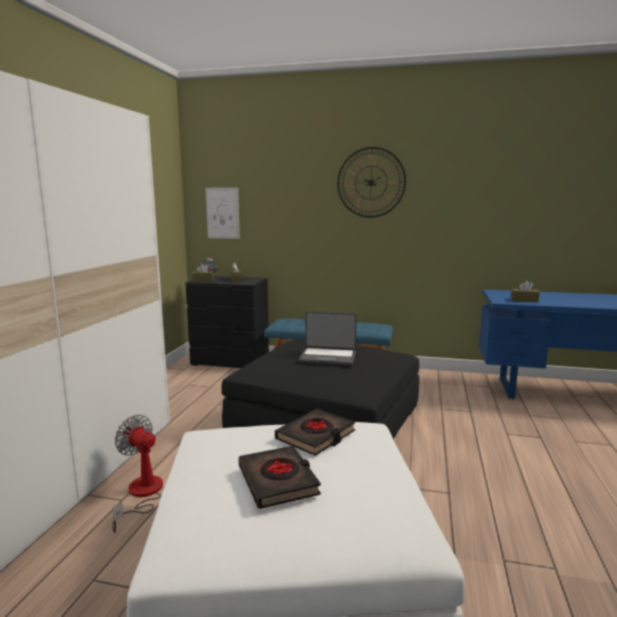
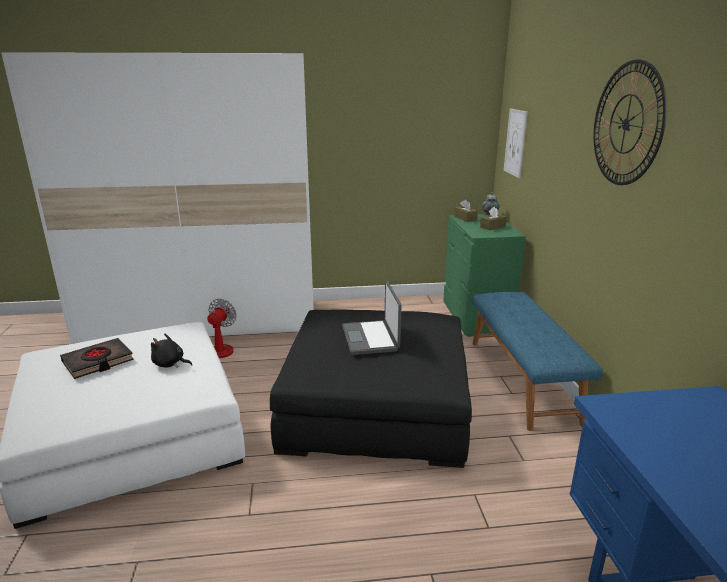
camera: 70 degrees right, 10 degrees up
(231, 361) = (476, 318): black dresser -> green dresser
(316, 436) = (170, 364): black book -> black plush toy
(524, 300) = (655, 433): brown tissue box -> none

